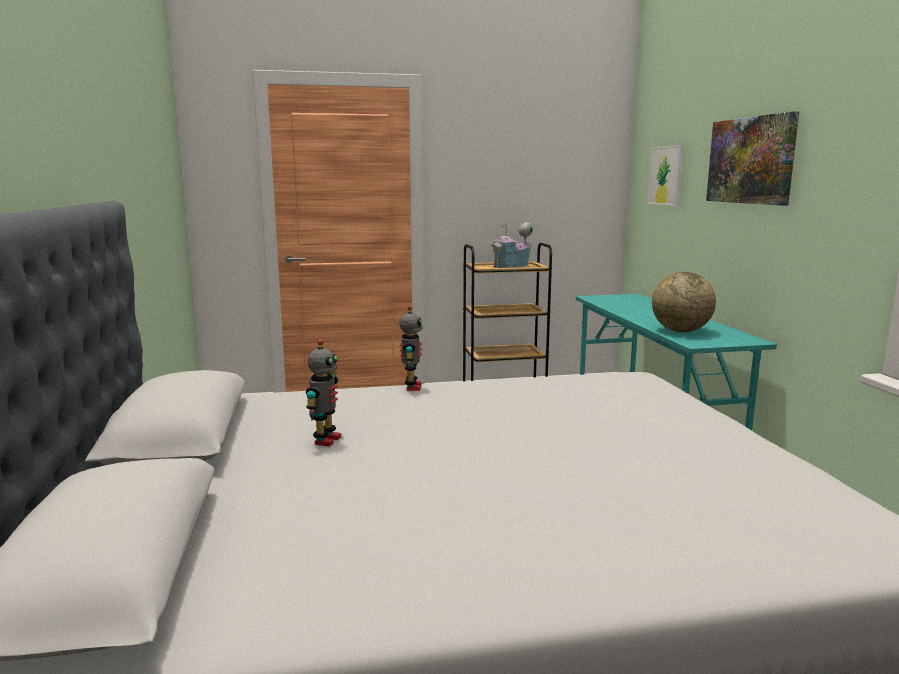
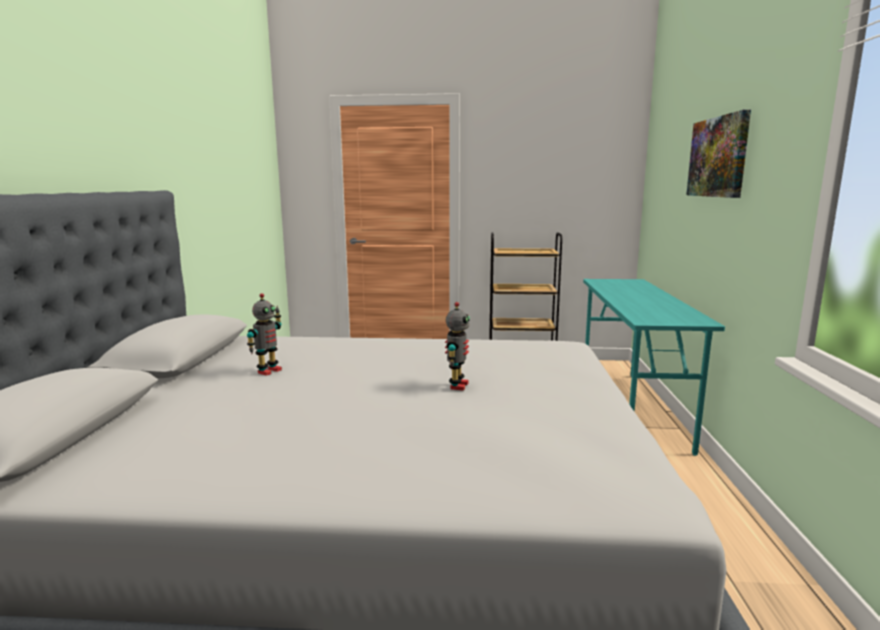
camera: 15 degrees right, 0 degrees up
(411, 387) = (372, 339): toy robot -> toy robot (457, 386)
(512, 266) = (529, 252): toy house -> none
(666, 175) = (665, 174): picture -> none
(680, 331) = (643, 311): globe -> none

